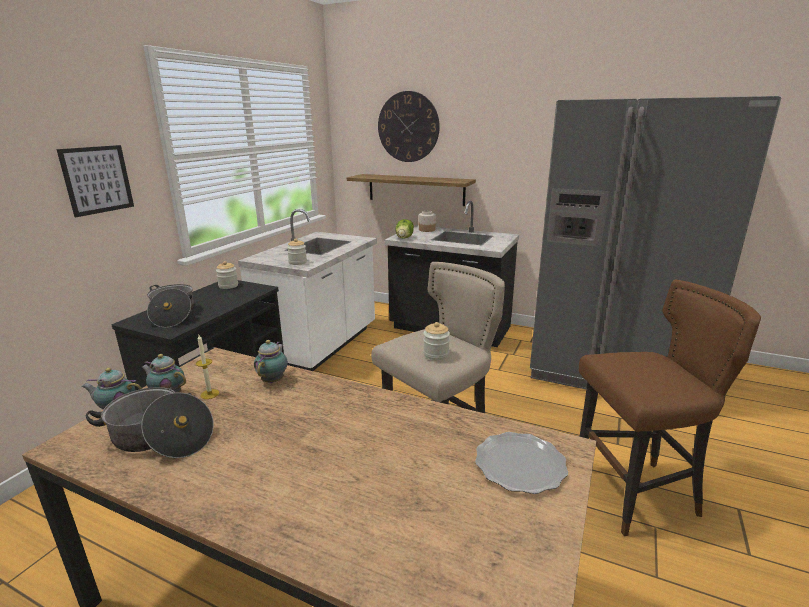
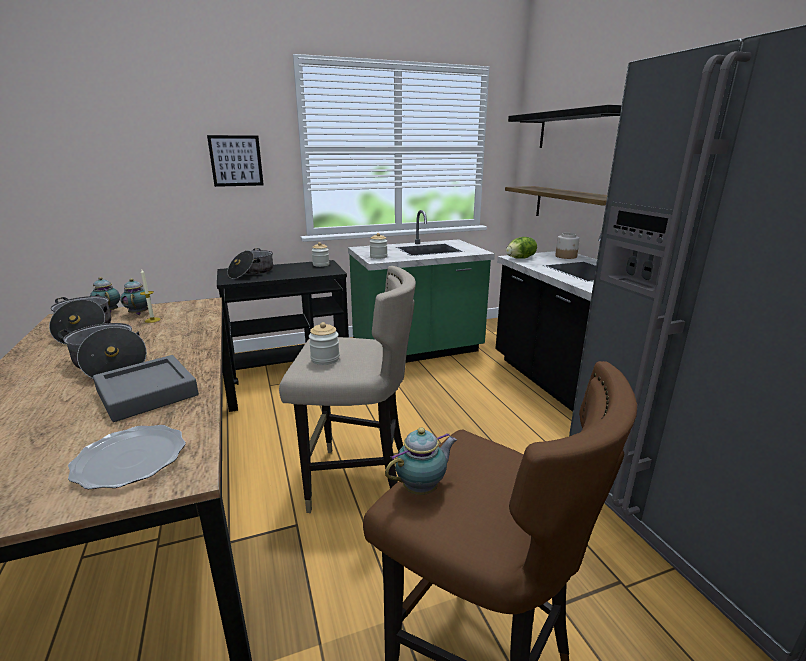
camera: 45 degrees right, 0 degrees up
(274, 380) = (192, 326): teapot -> teapot (422, 488)
(302, 441) = (109, 365): none -> cooking pot
(320, 347) = (417, 351): white counter -> green counter
(405, 434) = (147, 393): none -> grey tray
(408, 127) = (580, 130): wall clock -> black shelf

